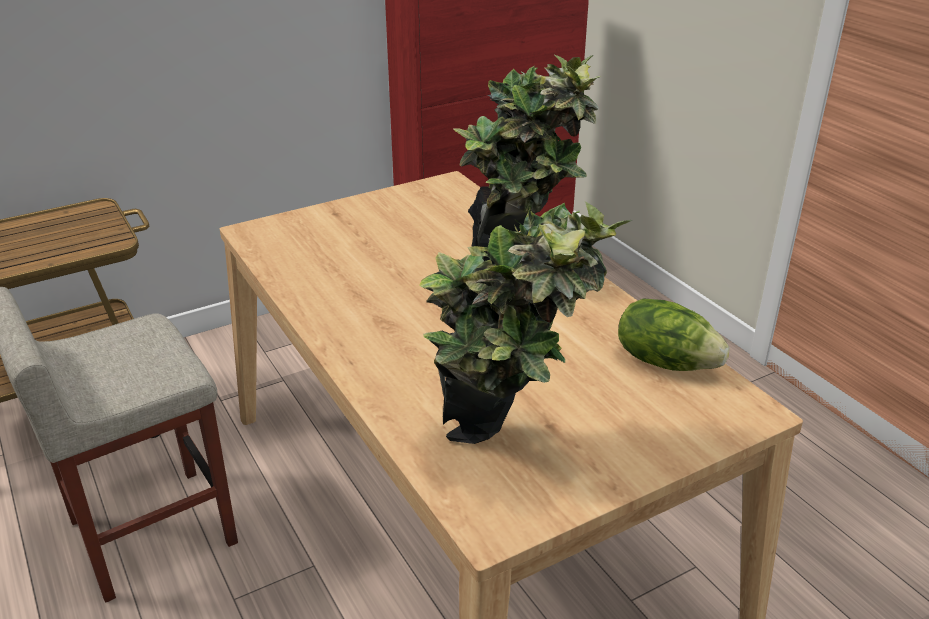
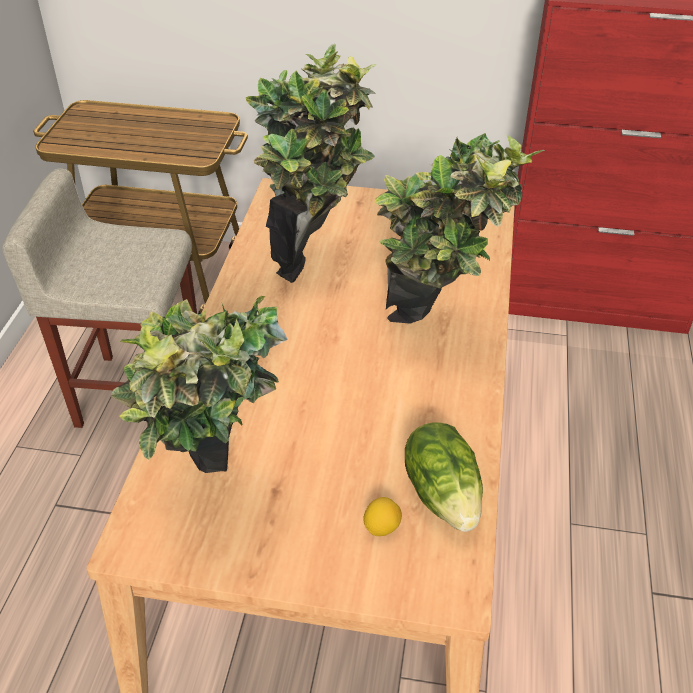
camera: 40 degrees right, 10 degrees up
(351, 263) = (314, 257): none -> potted plant
(656, 403) = (381, 527): none -> lemon

